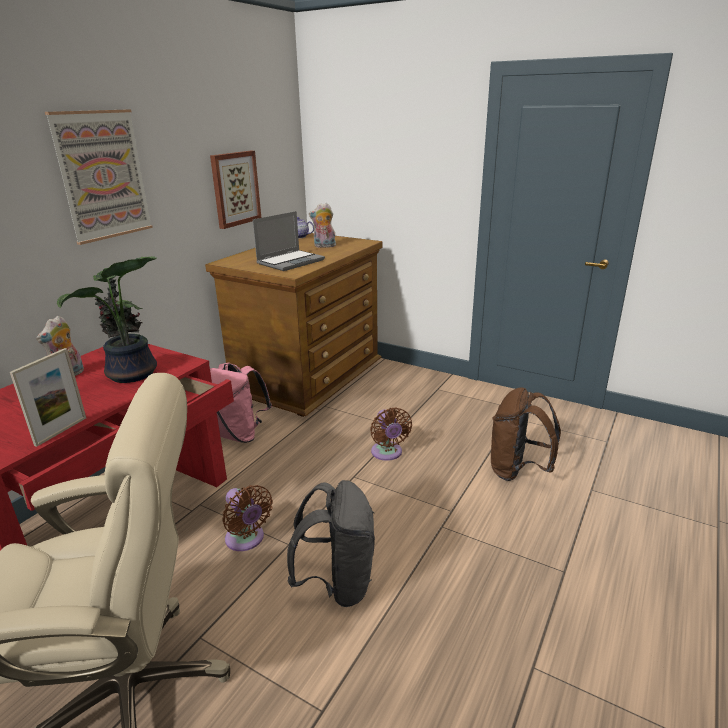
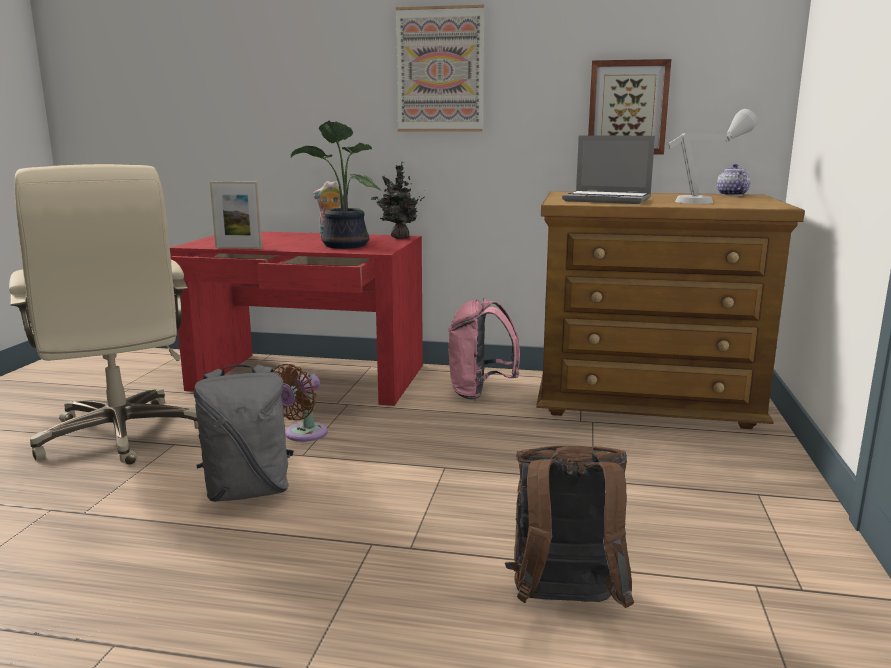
camera: 70 degrees right, 10 degrees down
(324, 246) = (707, 201): plush toy -> grey table lamp
(387, 453) = (516, 480): brown fan -> none

